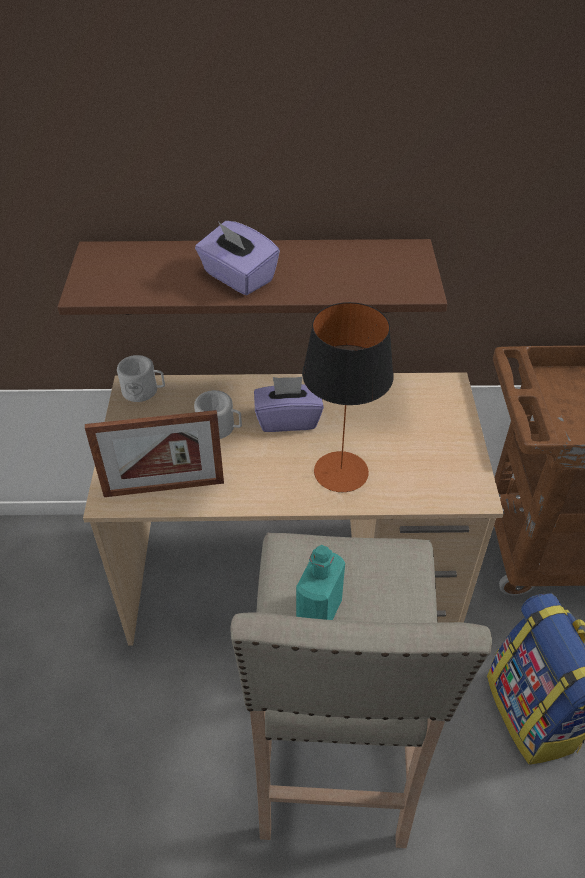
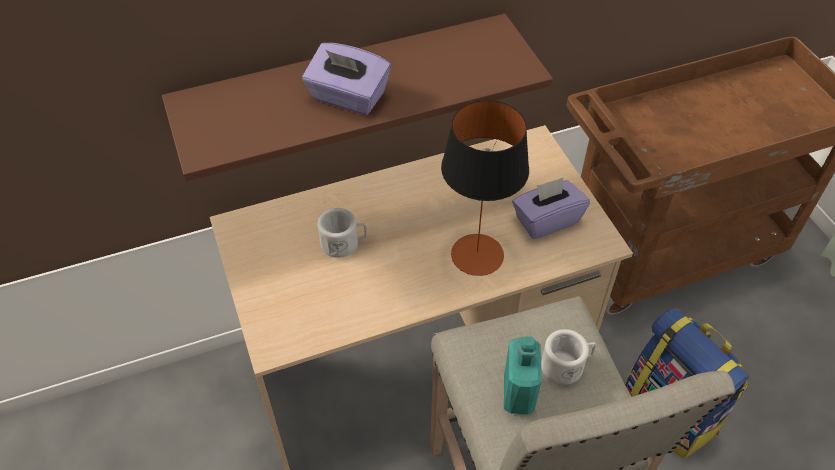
camera: 20 degrees left, 5 degrees up
(144, 391) = (248, 225): white mug -> white mug (566, 365)
(164, 488) = (320, 320): picture frame -> none
(288, 419) = (404, 216): purple tissue box -> purple tissue box (546, 220)

